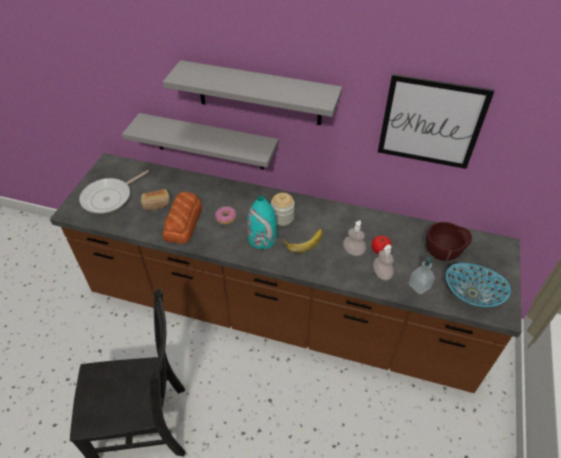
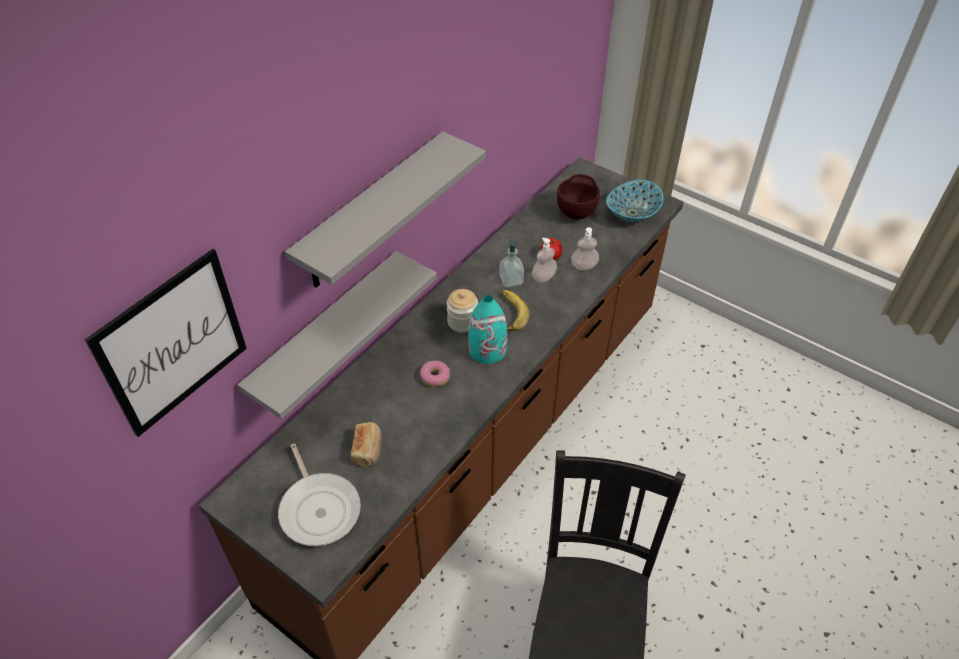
camera: 70 degrees left, 0 degrees up
(184, 222) = (419, 424): bread -> none
(419, 286) = (610, 245): soap dispenser -> soap dispenser (511, 280)
(431, 122) = (508, 105): picture -> picture (173, 343)

